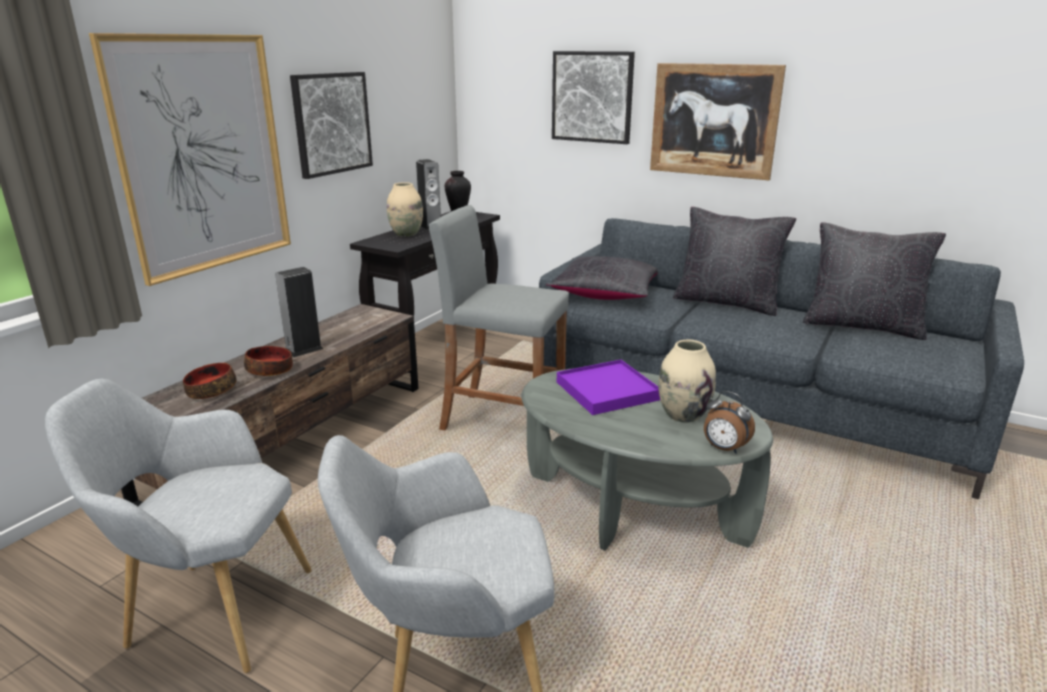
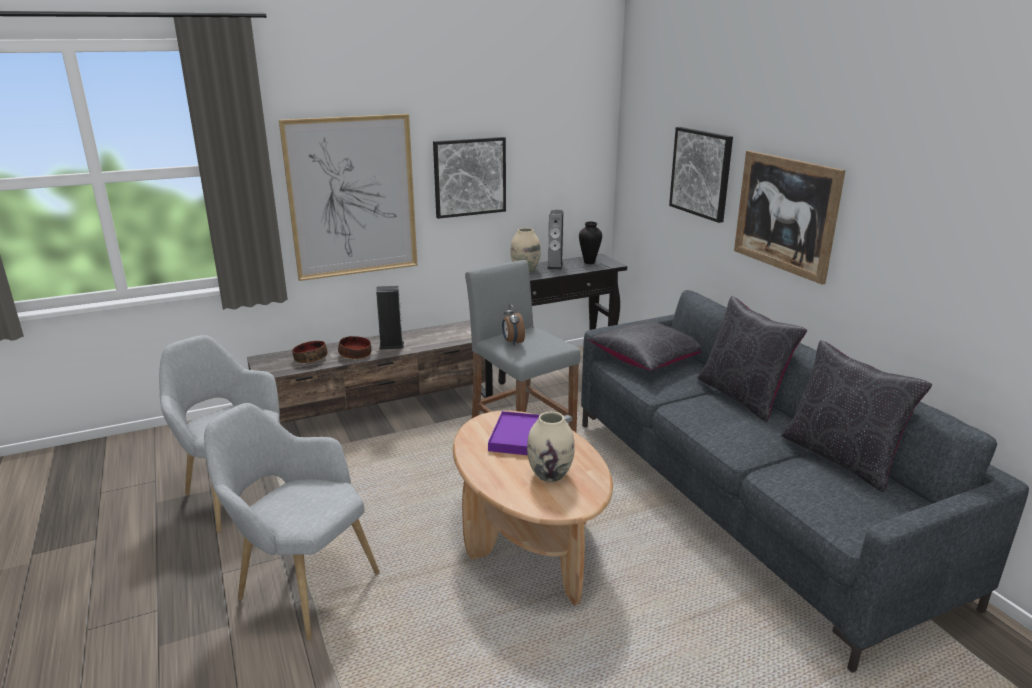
camera: 35 degrees right, 0 degrees up
(632, 509) = (528, 542): grey coffee table -> brown coffee table
(724, 448) = (537, 508): alarm clock -> alarm clock (512, 342)

